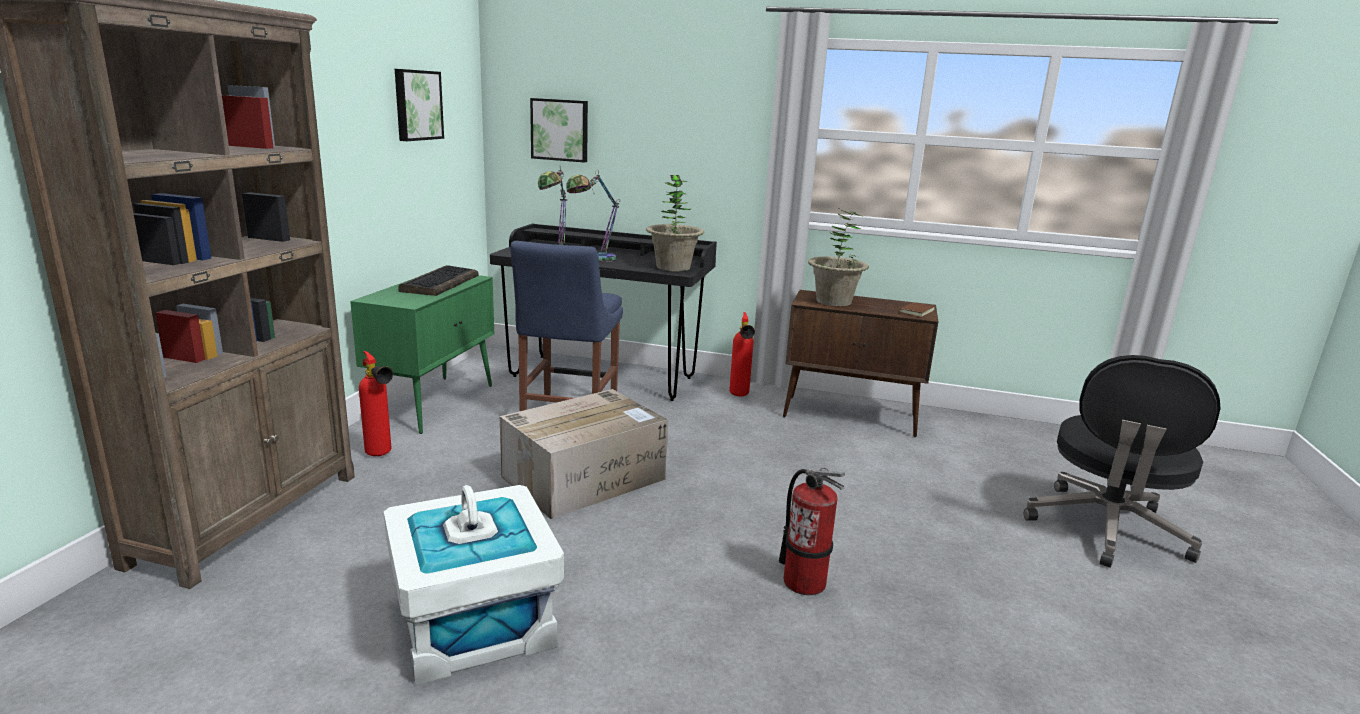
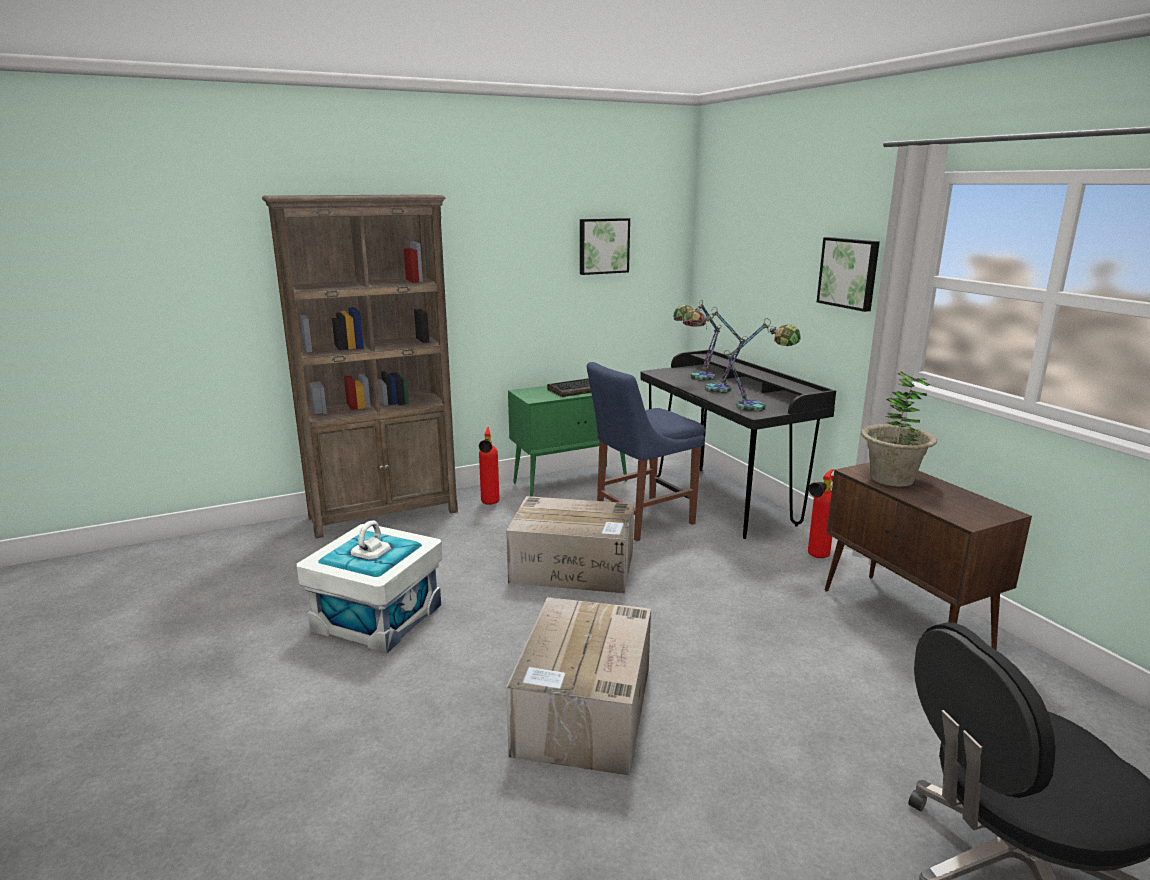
camera: 50 degrees right, 0 degrees up
(560, 130) = (735, 266): picture -> picture (849, 273)
(673, 267) = (759, 408): potted plant -> table lamp
(804, 581) = (584, 712): fire extinguisher -> cardboard box
(915, 311) = (971, 514): brown book -> none

